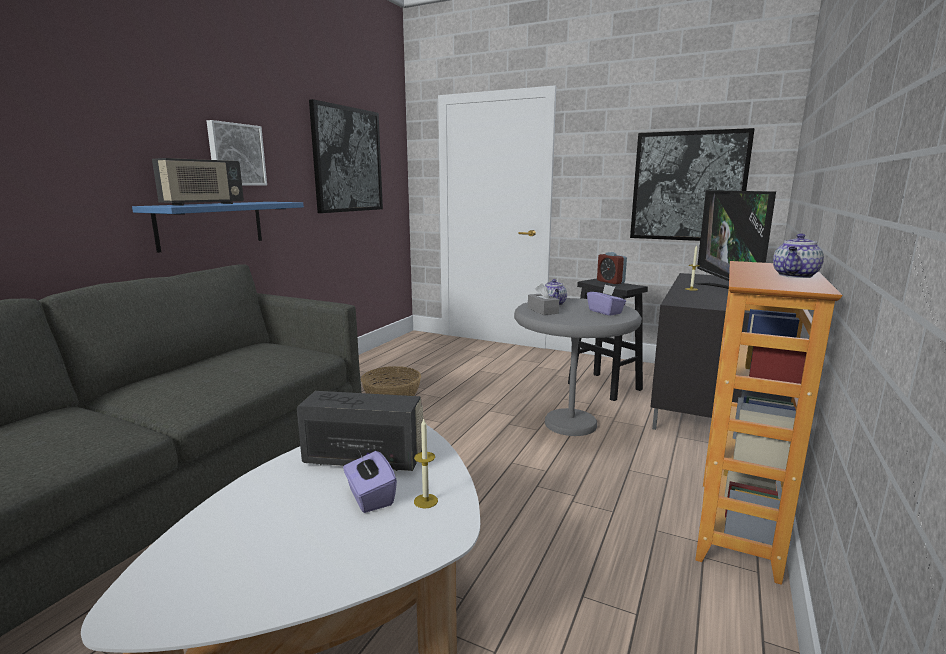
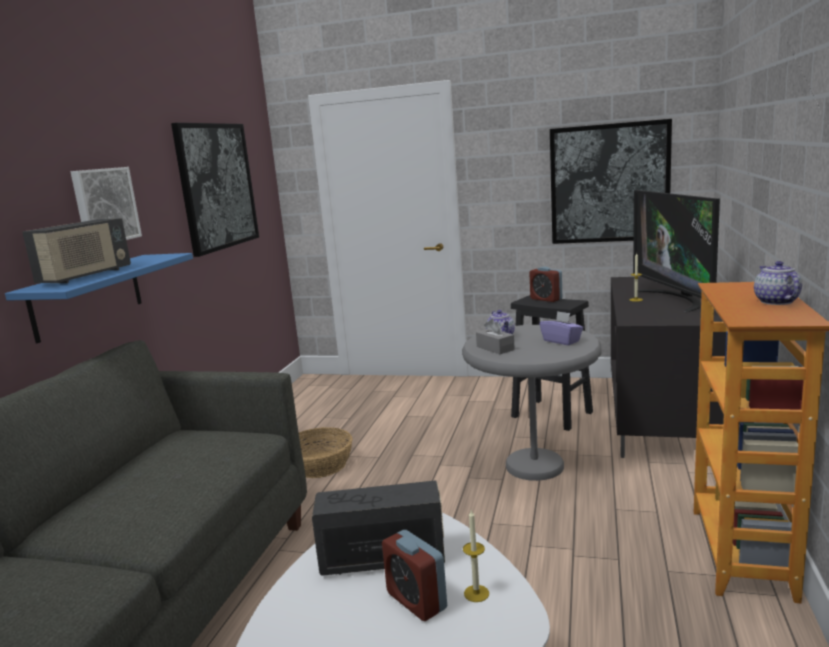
camera: 10 degrees left, 0 degrees up
(370, 497) = (416, 601): purple tissue box -> alarm clock
(795, 276) = (775, 301): teapot -> teapot turned 150 degrees clockwise

